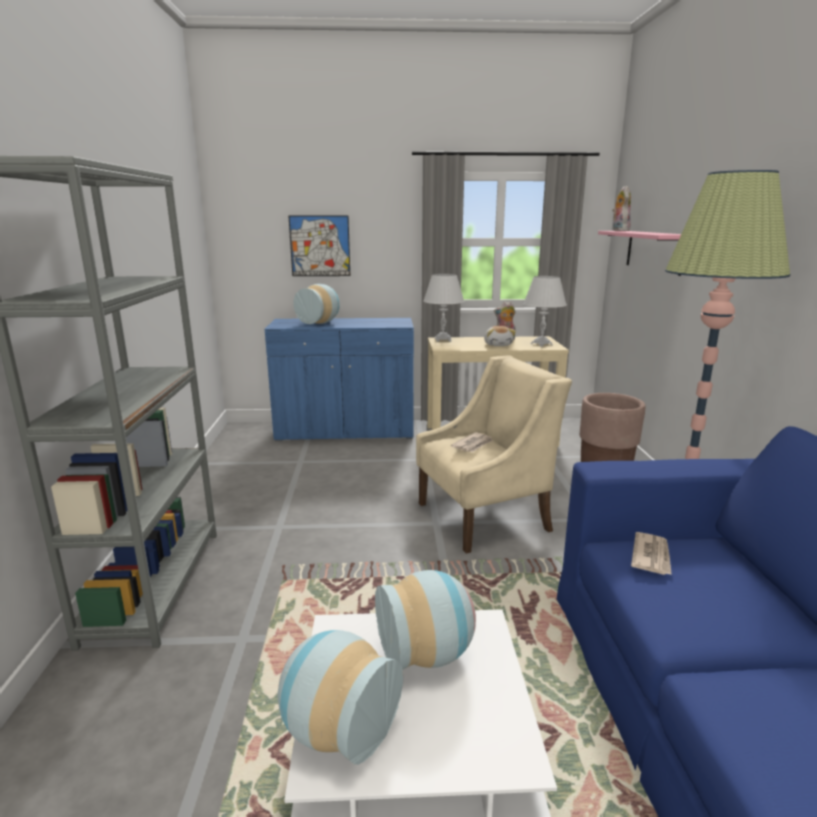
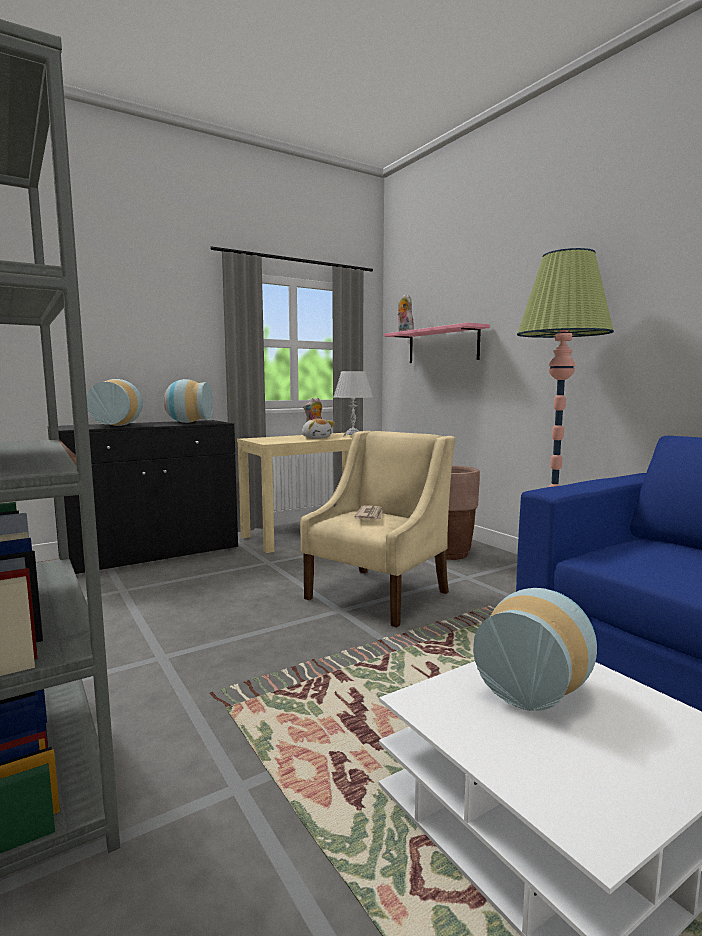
camera: 30 degrees left, 10 degrees down
(320, 246) = (105, 340): picture -> none
(336, 729) = (556, 790): vase -> vase (188, 422)
(345, 431) = (151, 554): blue cabinet -> black cabinet
(443, 340) = (257, 439): white table lamp -> none
(651, 556) = (624, 555): newspaper -> none

